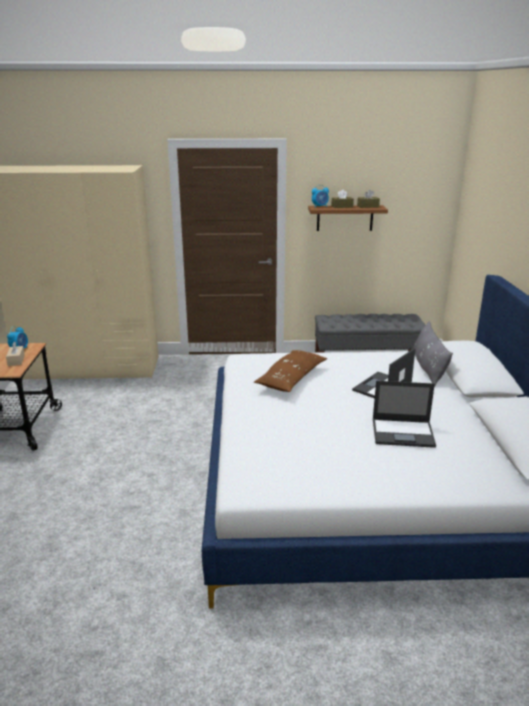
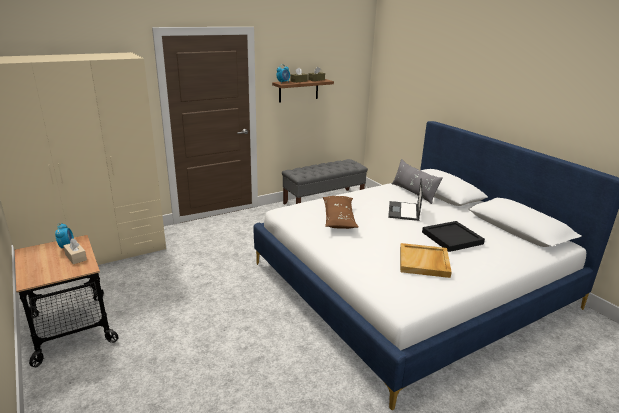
camera: 30 degrees left, 0 degrees up
(328, 451) = (424, 262): none -> beige tray
(403, 433) = (452, 238): laptop -> black tray

